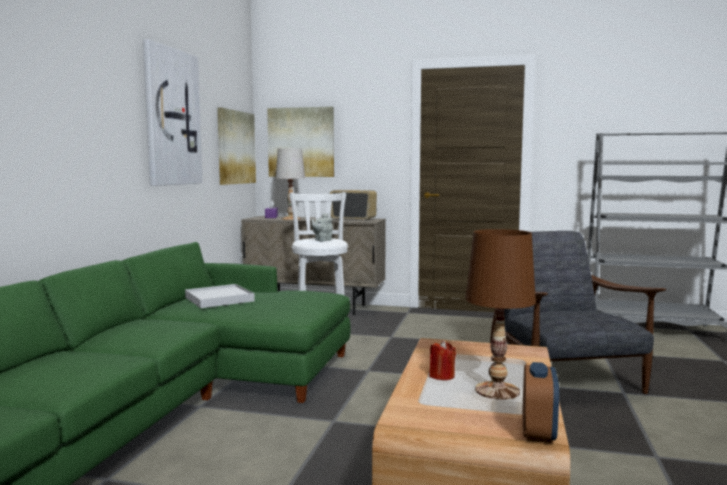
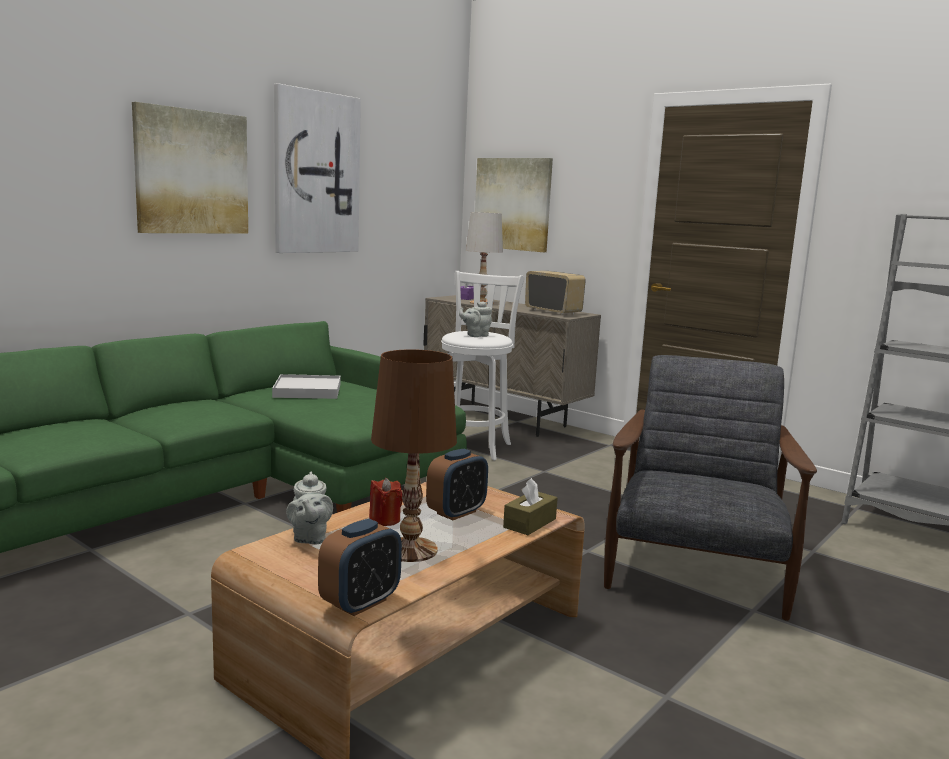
camera: 25 degrees right, 5 degrees up
(235, 147) = (426, 208): picture -> picture (192, 172)
(417, 400) = (309, 538): none -> grey teapot
(476, 360) = (456, 512): none -> alarm clock
(530, 357) = (530, 523): none -> brown tissue box

